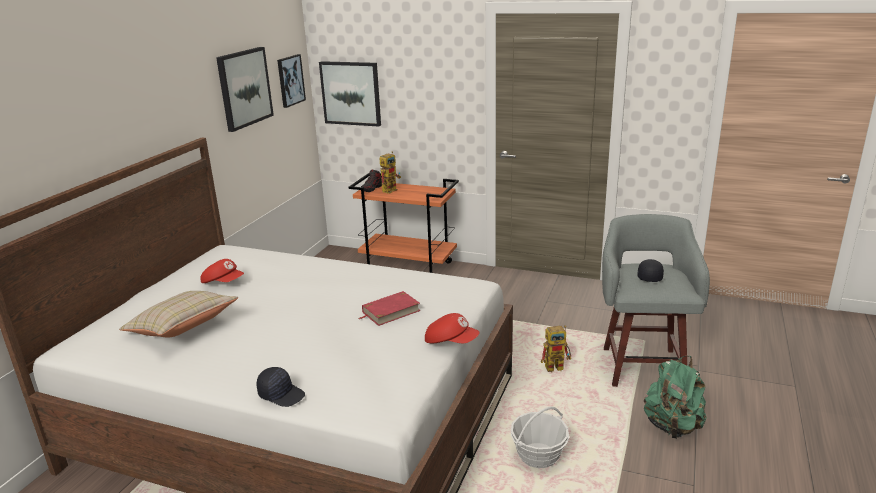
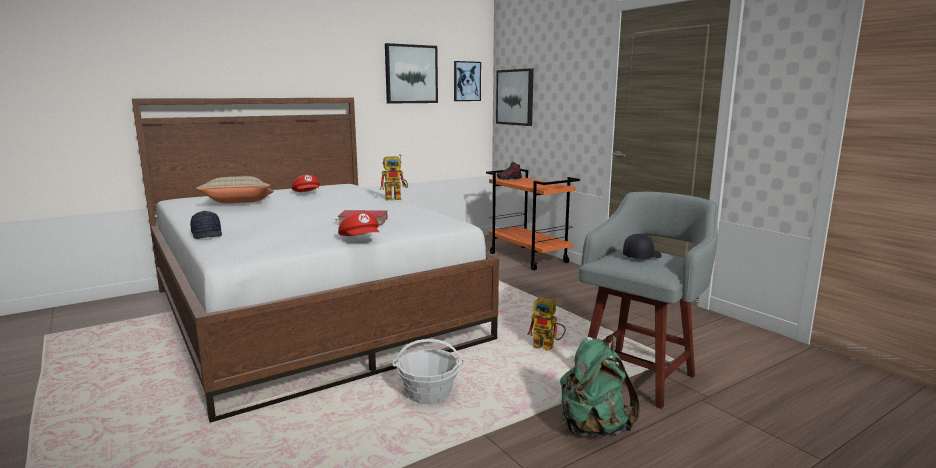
camera: 35 degrees right, 10 degrees down
(391, 189) = (522, 180): toy robot -> toy robot (396, 198)

